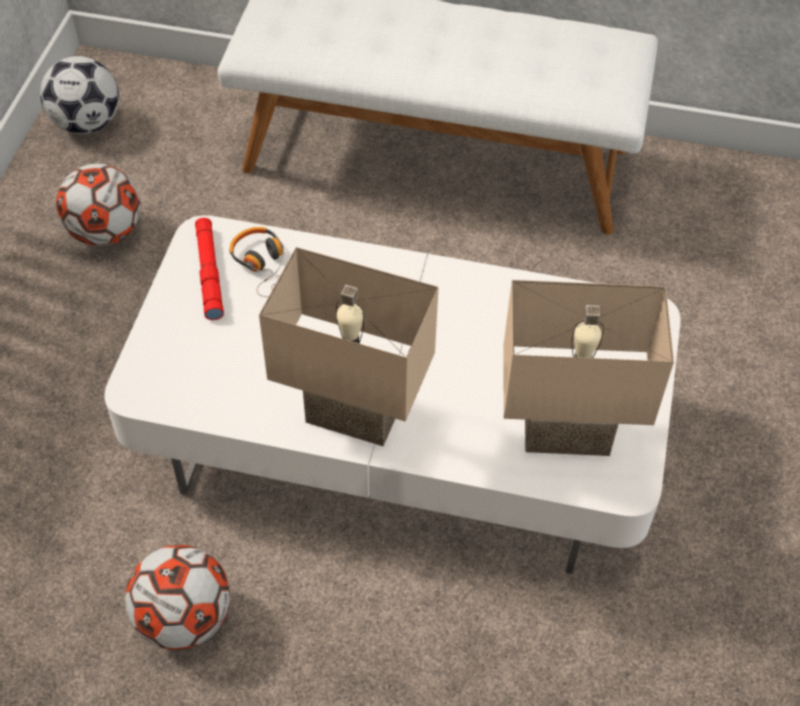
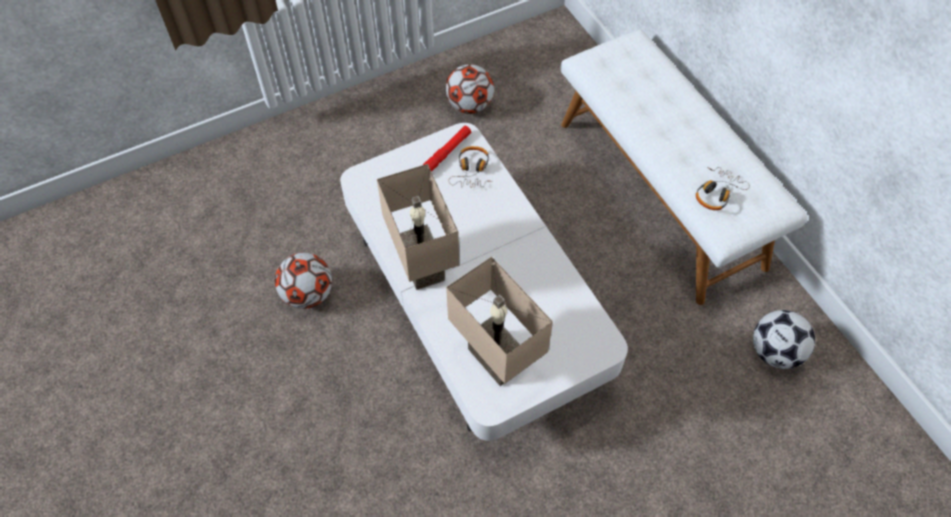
camera: 50 degrees right, 5 degrees up
(87, 123) = (522, 47): football -> football (775, 352)
(562, 73) = (717, 193): none -> headphones

